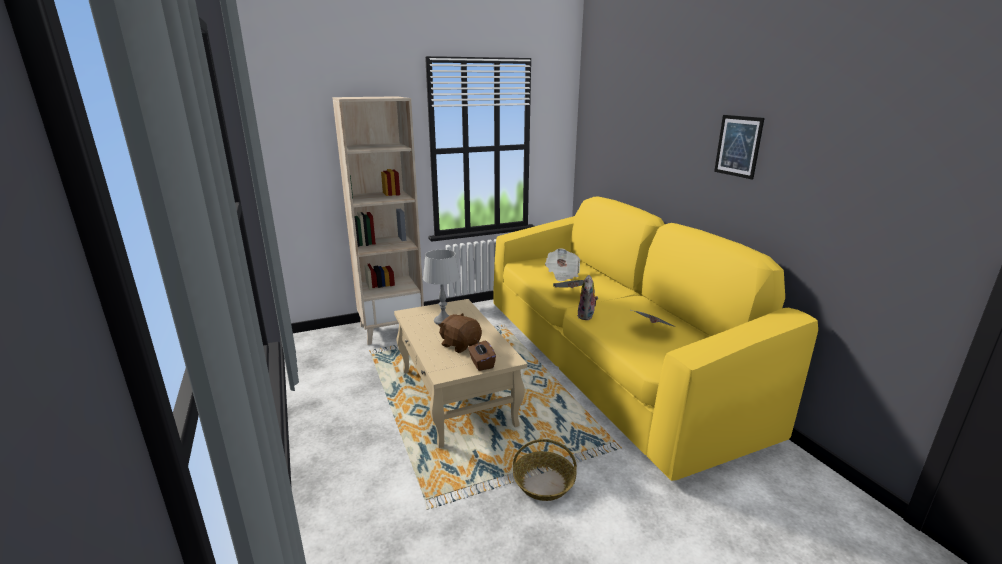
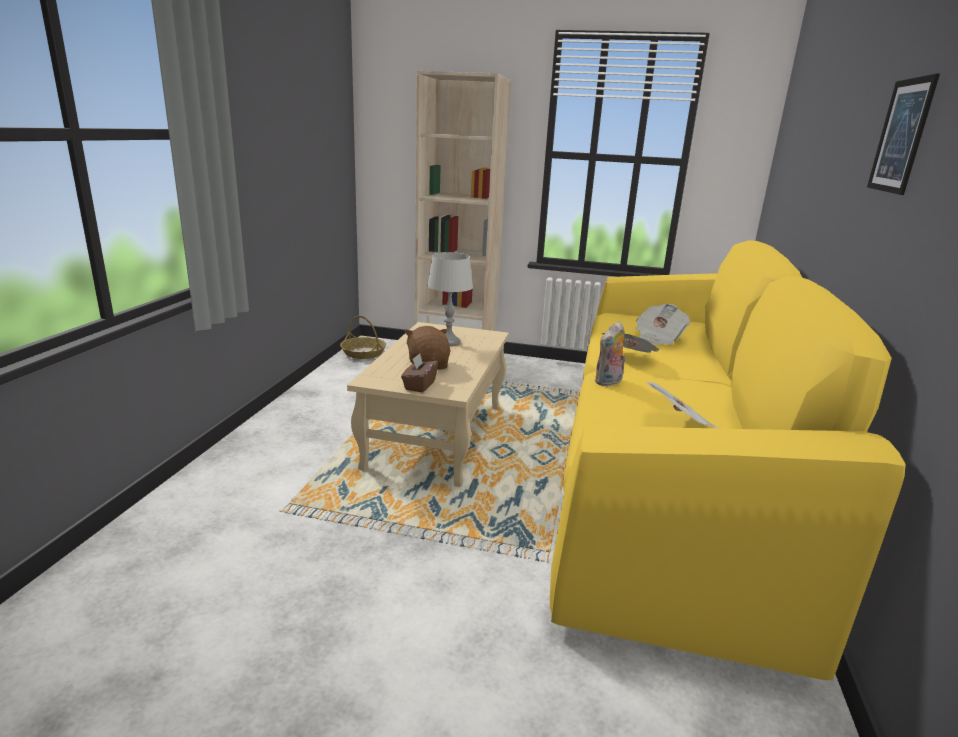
camera: 35 degrees right, 0 degrees up
(543, 483) = (411, 547): basket -> basket (363, 353)

